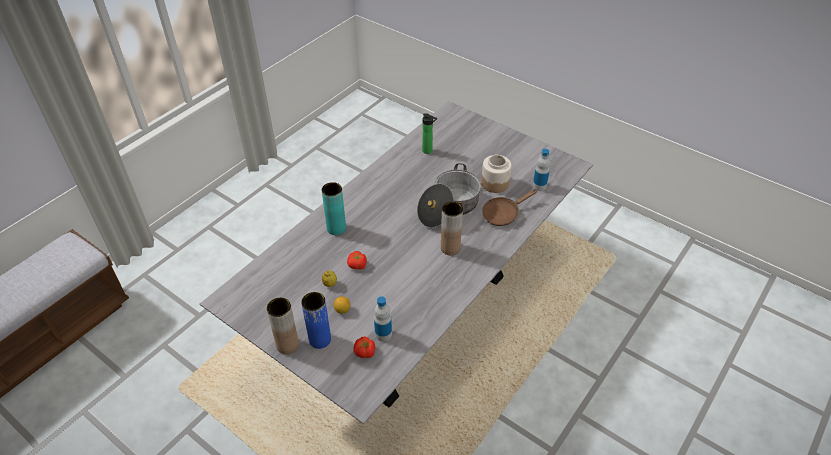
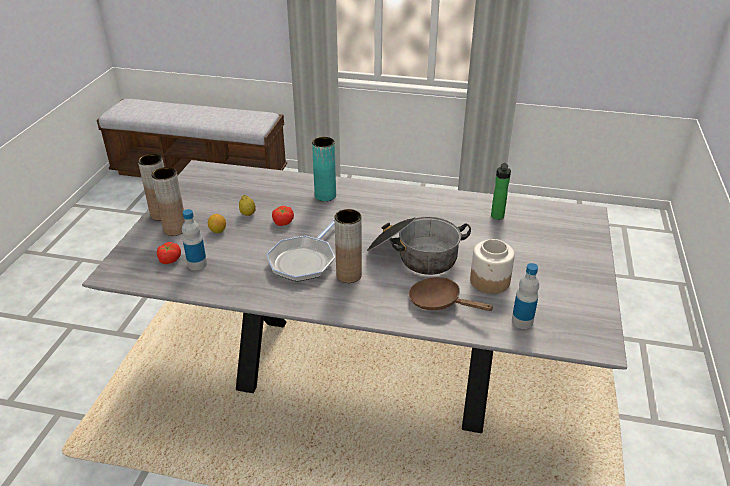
camera: 65 degrees right, 10 degrees down
(320, 339) = (175, 229): blue vase -> brown vase
(418, 267) = (304, 261): none -> frying pan

